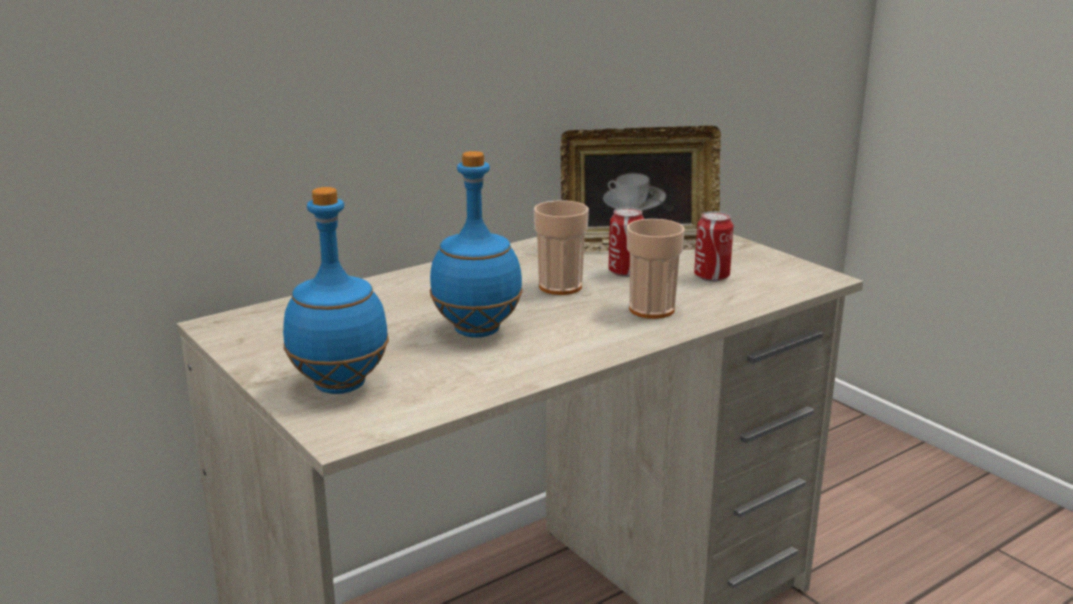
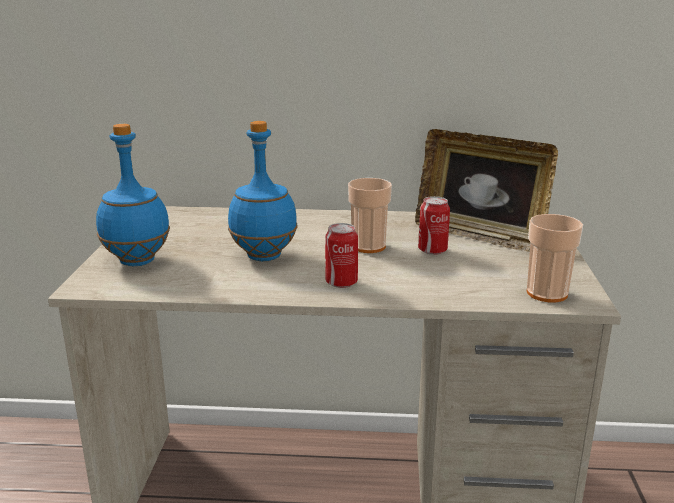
camera: 40 degrees right, 0 degrees up
(651, 309) = (397, 280): cup -> cup (547, 293)
(711, 276) = (490, 272): can -> can (341, 282)

